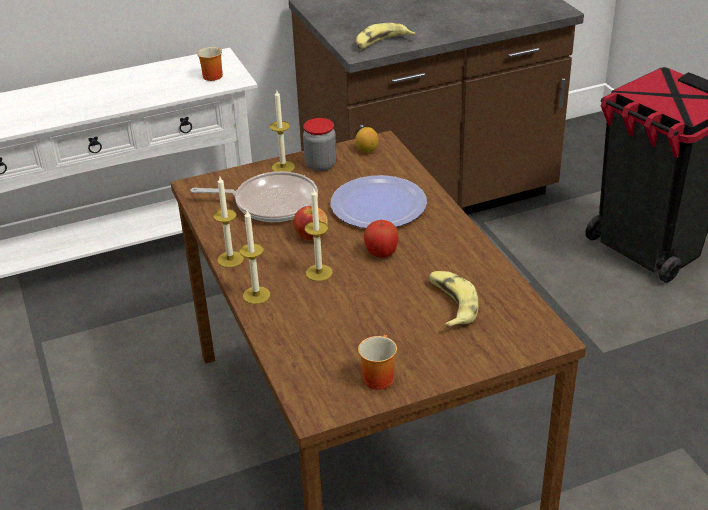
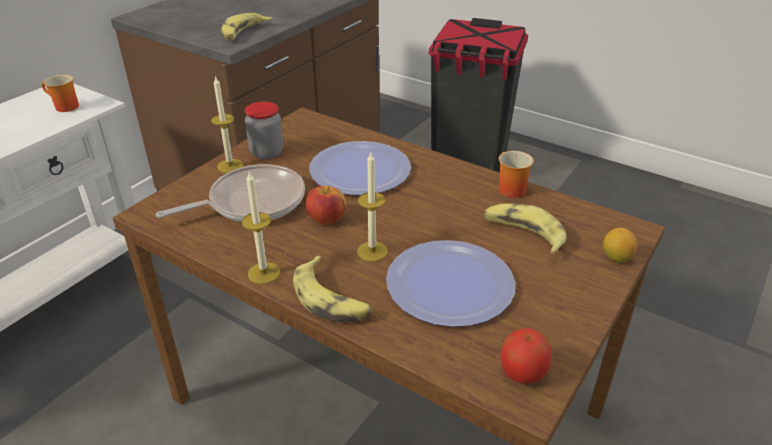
camera: 35 degrees left, 0 degrees up
(256, 295) = (331, 299): candle -> banana
(349, 318) = (450, 284): none -> plate
(367, 150) = (298, 128): lemon -> lemon (616, 258)
(377, 376) = (541, 331): mug -> mug (508, 189)
(381, 253) = (410, 211): apple -> apple (523, 373)

